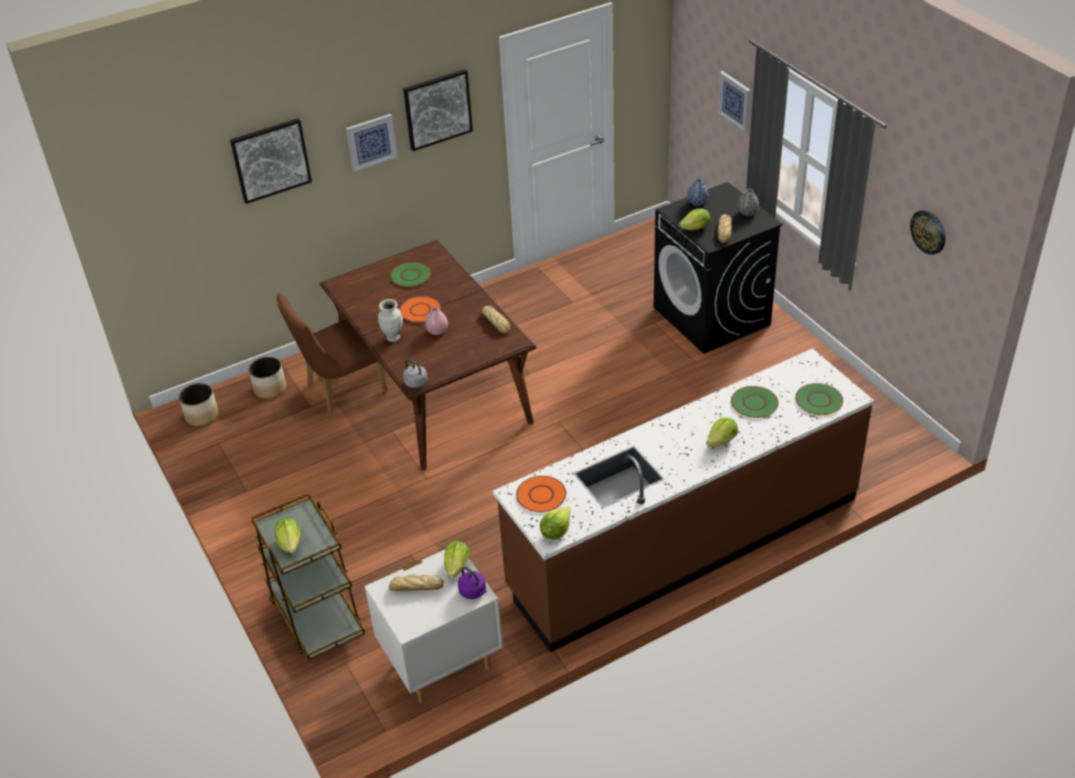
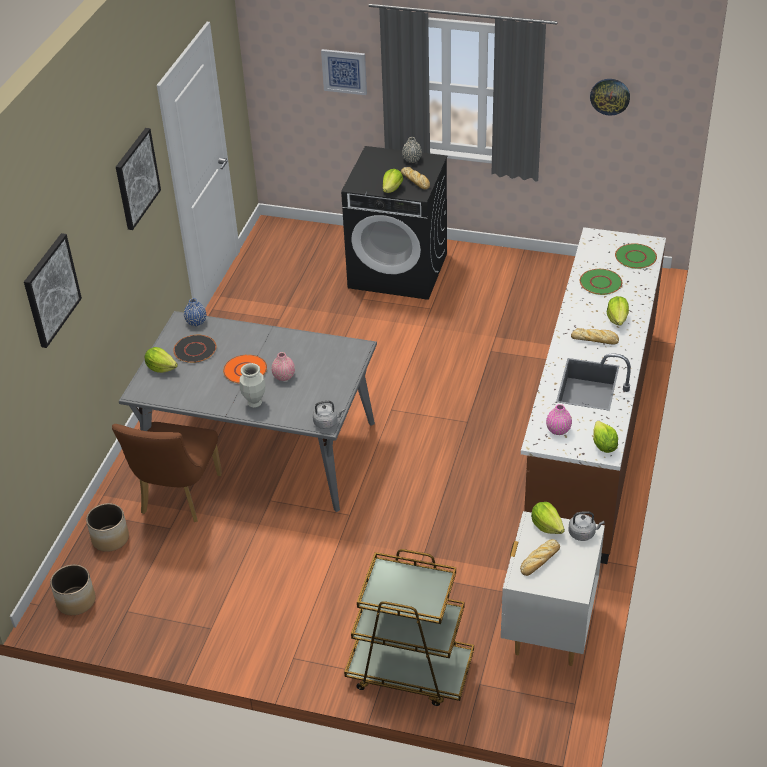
camera: 45 degrees left, 0 degrees up
(290, 543) = (412, 598): lettuce -> lettuce (161, 368)
(371, 142) = (105, 235): picture -> none
(410, 276) = (195, 350): green plate -> black plate
(435, 391) = (262, 448): brown dining table -> grey dining table
(473, 592) = (583, 533): purple kettle -> grey kettle
(496, 322) = (322, 343): bread -> bread (595, 339)
(541, 495) = (558, 430): orange plate -> pink vase
(697, 202) = (365, 171): blue vase -> blue vase (196, 322)

